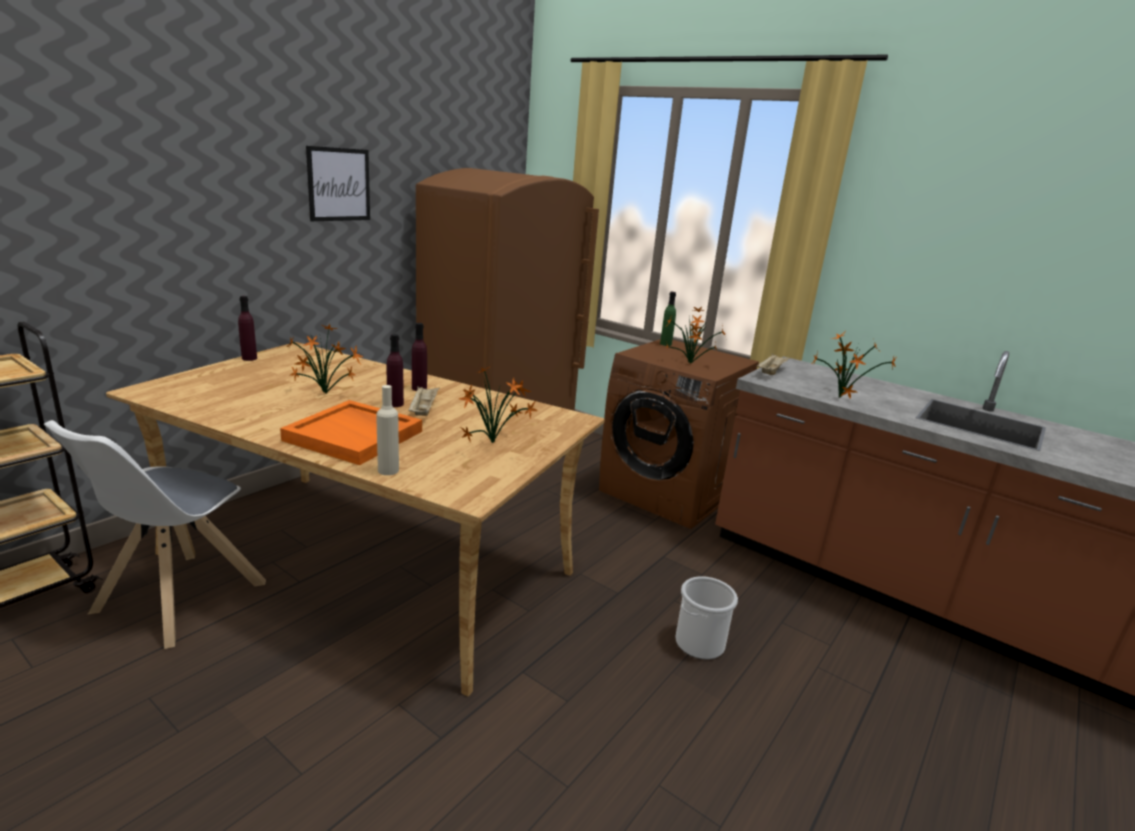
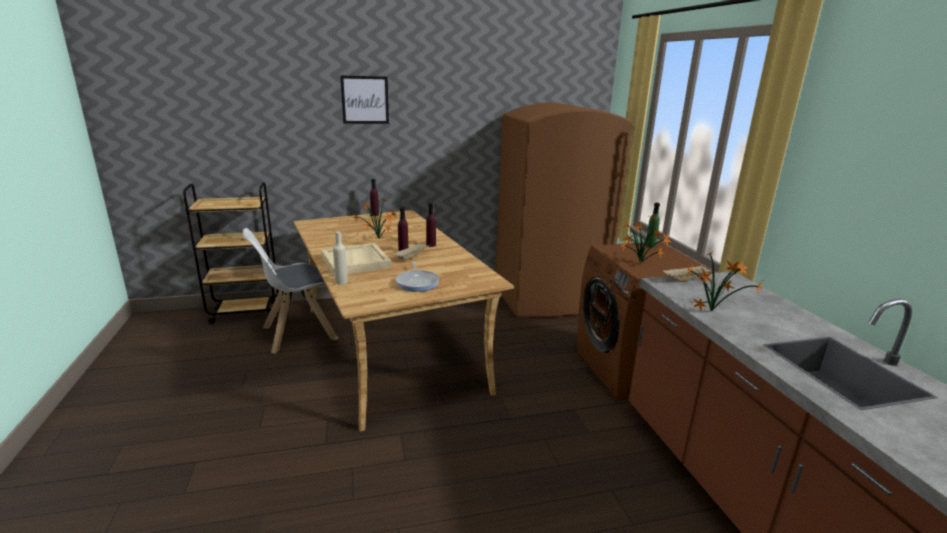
camera: 40 degrees right, 0 degrees up
(339, 184) = (446, 115): picture -> picture (365, 100)
(355, 436) = (356, 262): orange tray -> beige tray
(494, 443) = (417, 282): potted plant -> frying pan
(699, 642) = (527, 471): bucket -> none

